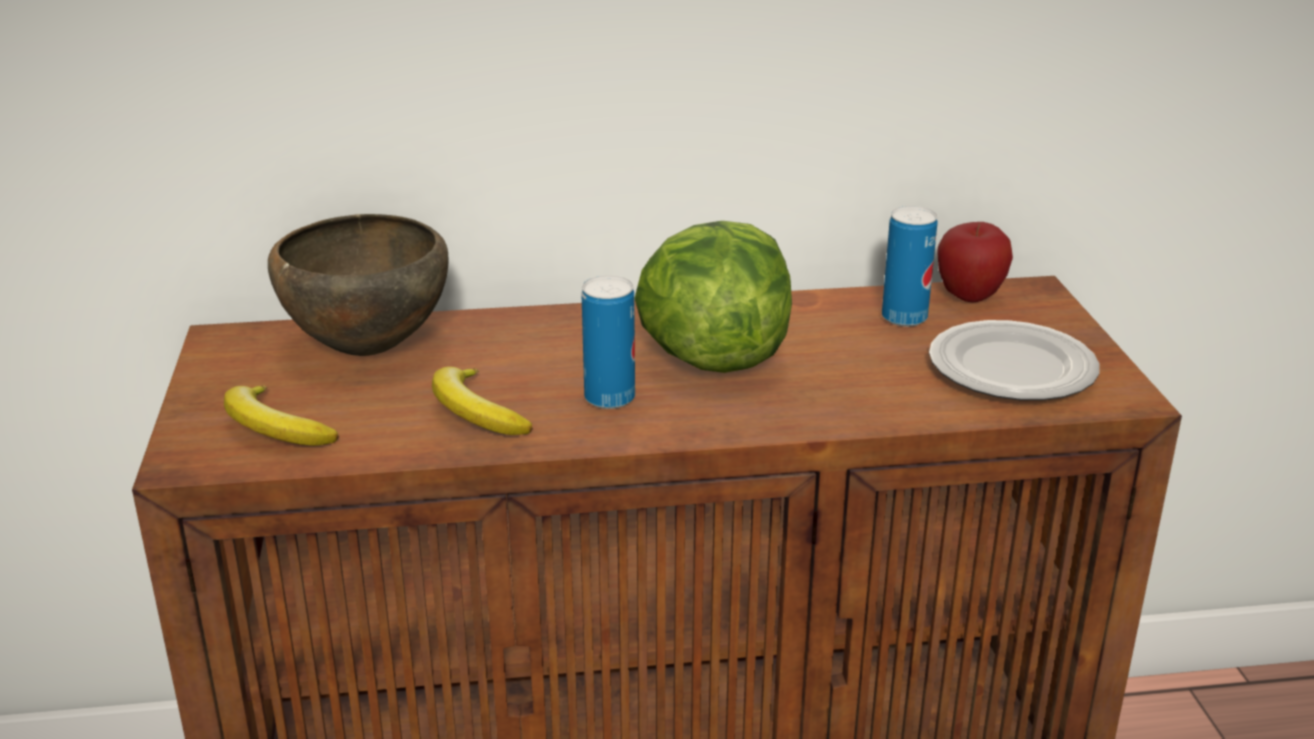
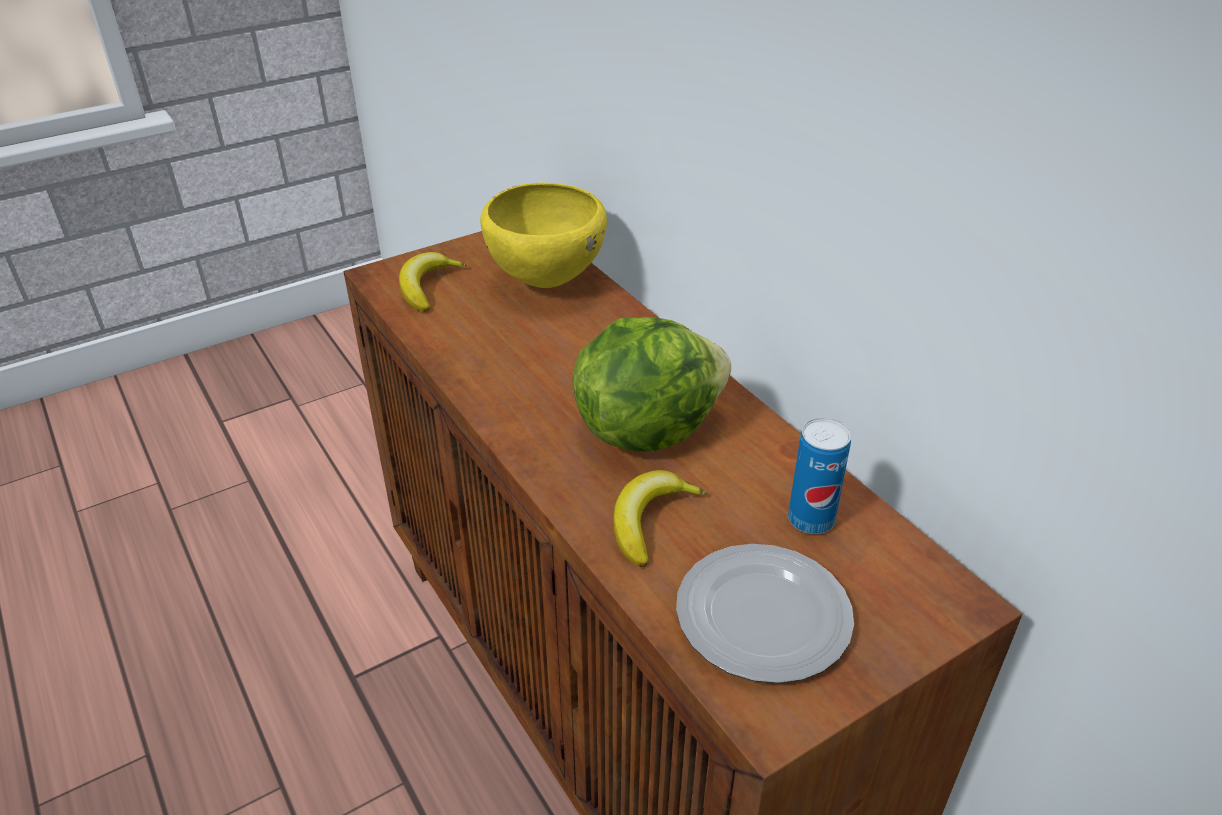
camera: 65 degrees right, 10 degrees up
(366, 350) = (545, 282): brown bowl -> yellow bowl
(475, 413) = (490, 349): banana -> banana (650, 521)
(609, 398) = (547, 398): can -> none
(969, 297) = (899, 555): apple -> none

